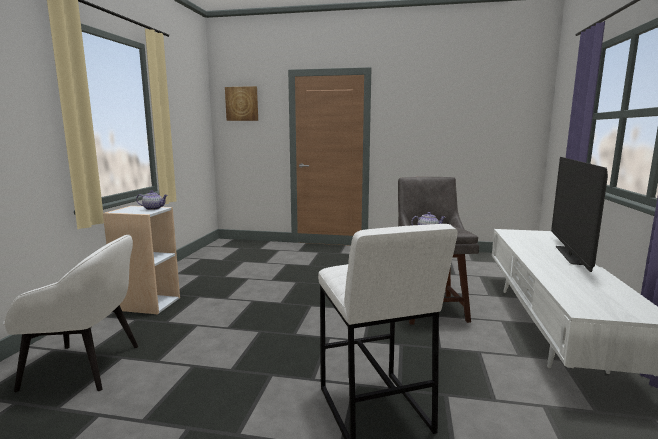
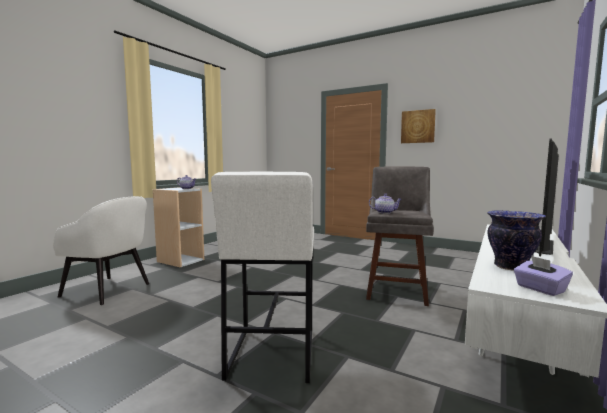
camera: 20 degrees right, 5 degrees down
(242, 104) = (287, 121): picture -> picture (418, 126)
(572, 285) = (510, 267): none -> vase
(618, 308) = (540, 289): none -> purple tissue box

